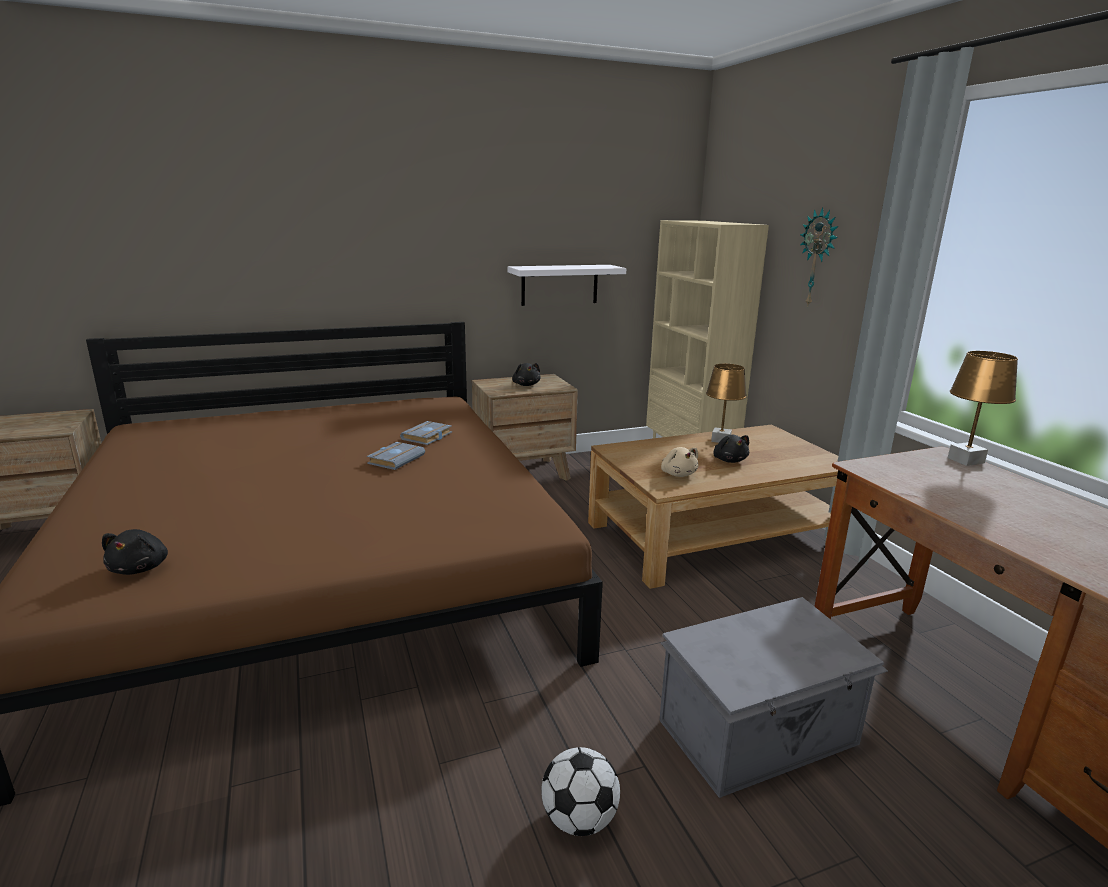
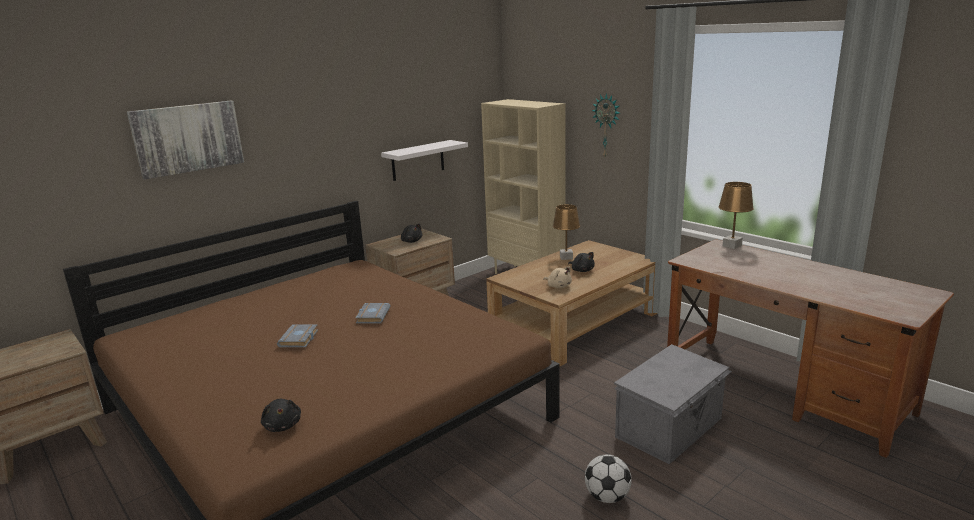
camera: 20 degrees left, 0 degrees up
(251, 209) = (188, 138): none -> picture
(427, 437) = (376, 295): grey book -> grey book (299, 339)

